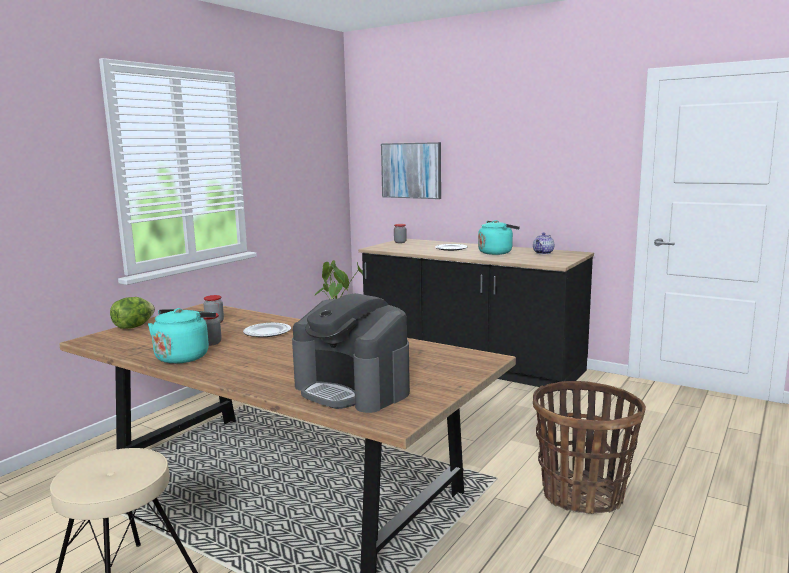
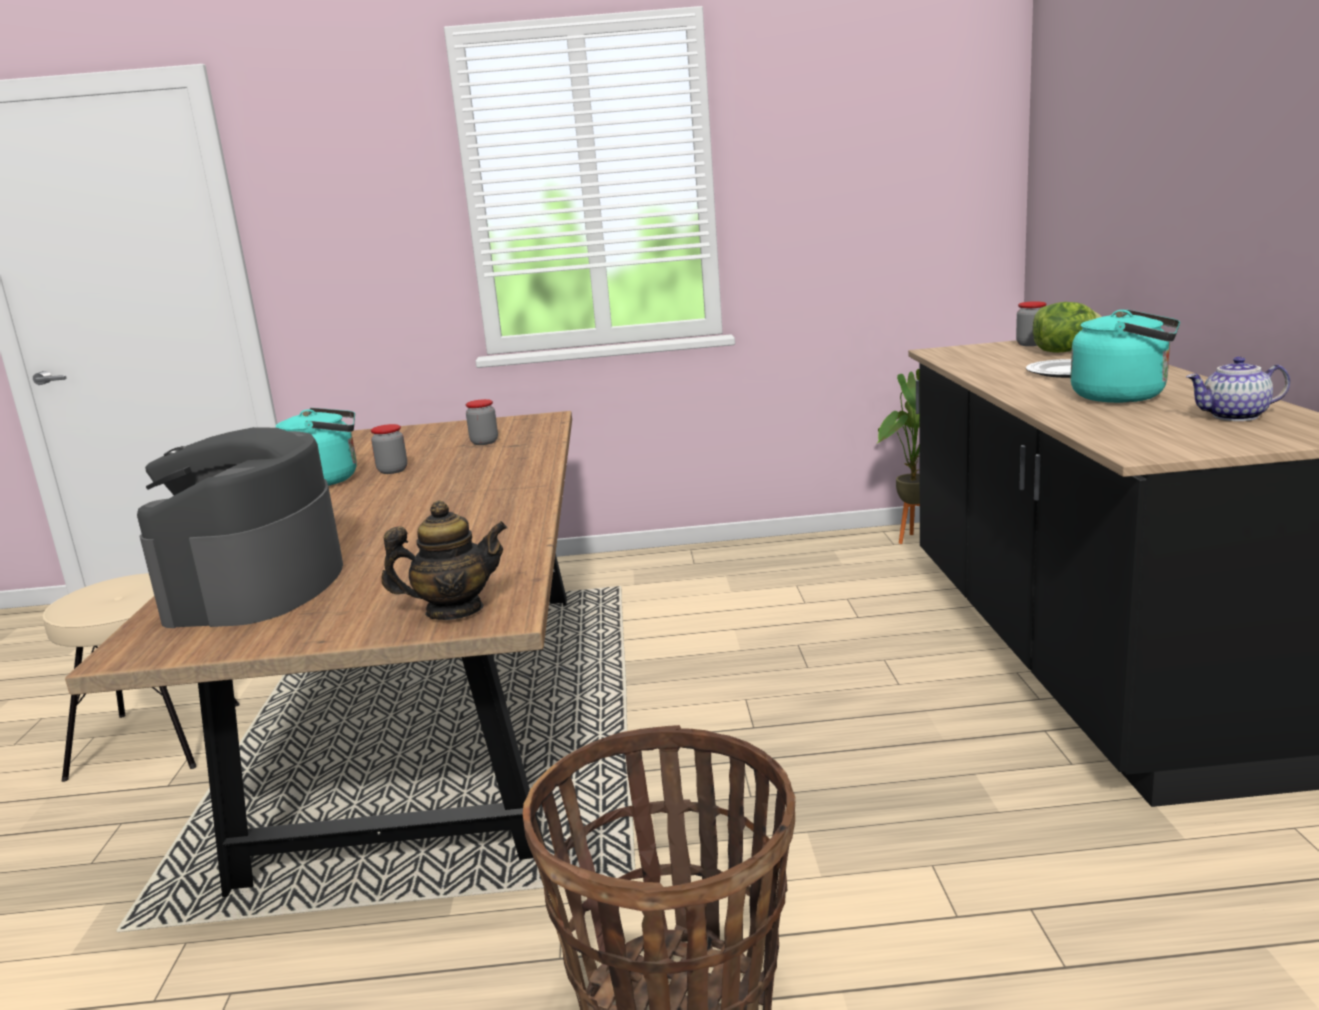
camera: 55 degrees right, 5 degrees up
(134, 327) = (420, 428): lettuce -> lettuce (1065, 352)
(267, 332) = (473, 472): plate -> none
(411, 170) = (1100, 174): picture -> none
(468, 363) = (454, 611): none -> teapot

